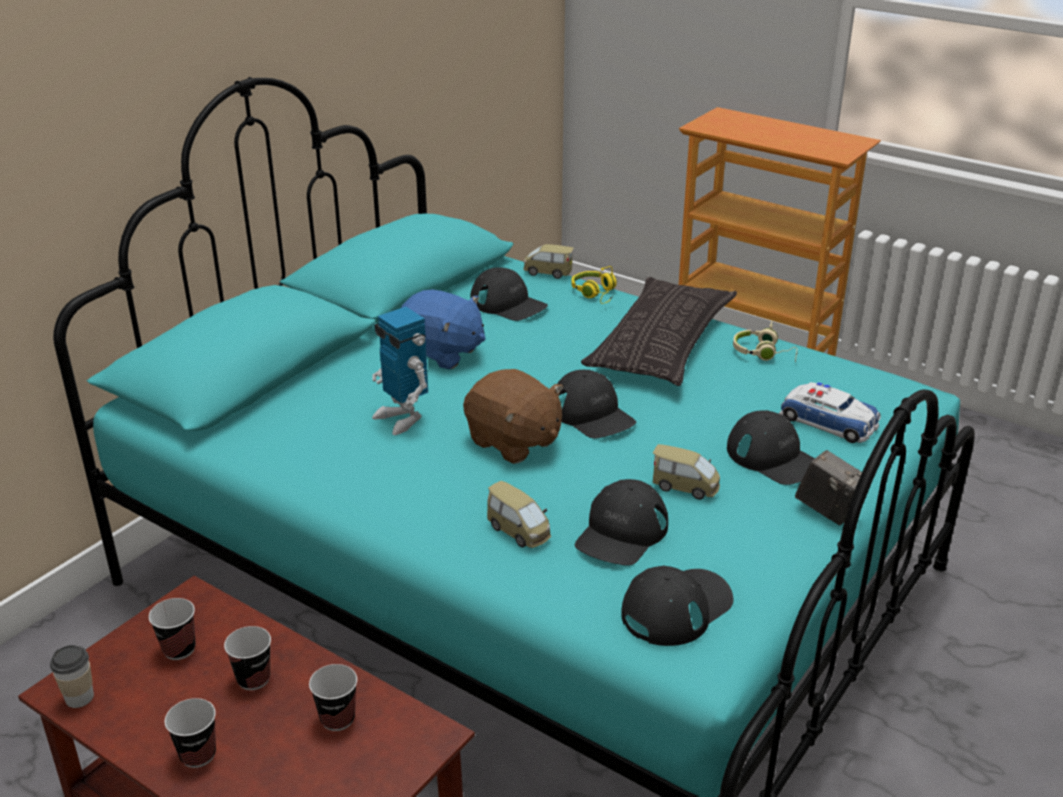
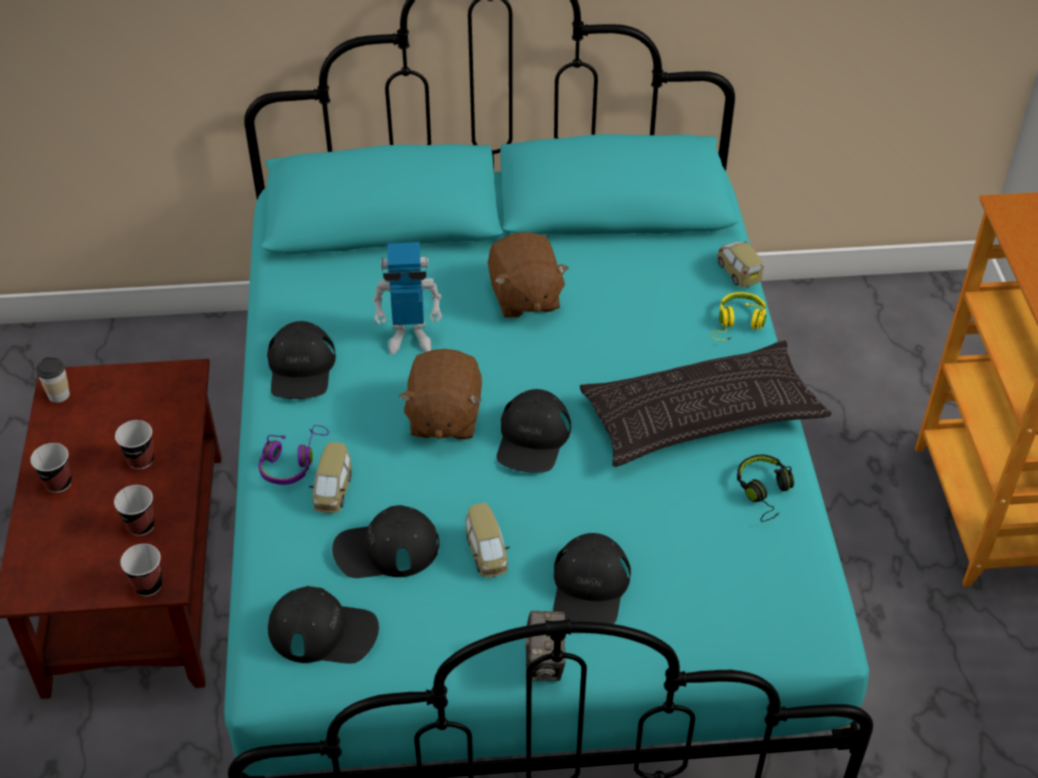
camera: 50 degrees right, 15 degrees up
(179, 649) = (135, 406): cup -> cup (148, 585)
(402, 418) = (409, 337): toy robot -> toy robot turned 105 degrees counterclockwise
(441, 353) = (524, 297): blue plush toy -> brown plush toy
(455, 538) = (292, 462): none -> purple headphones
(508, 304) = (650, 284): black cap -> black cap (301, 368)
(764, 353) = (764, 492): beige headphones -> black headphones
(828, 421) = (692, 595): toy car -> none

